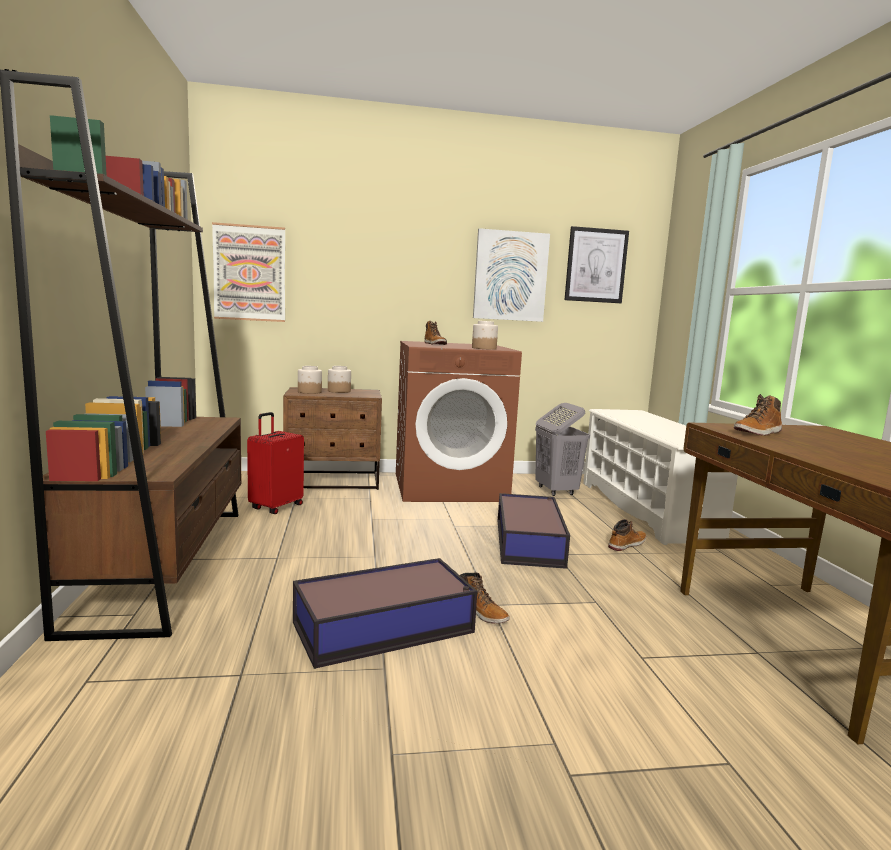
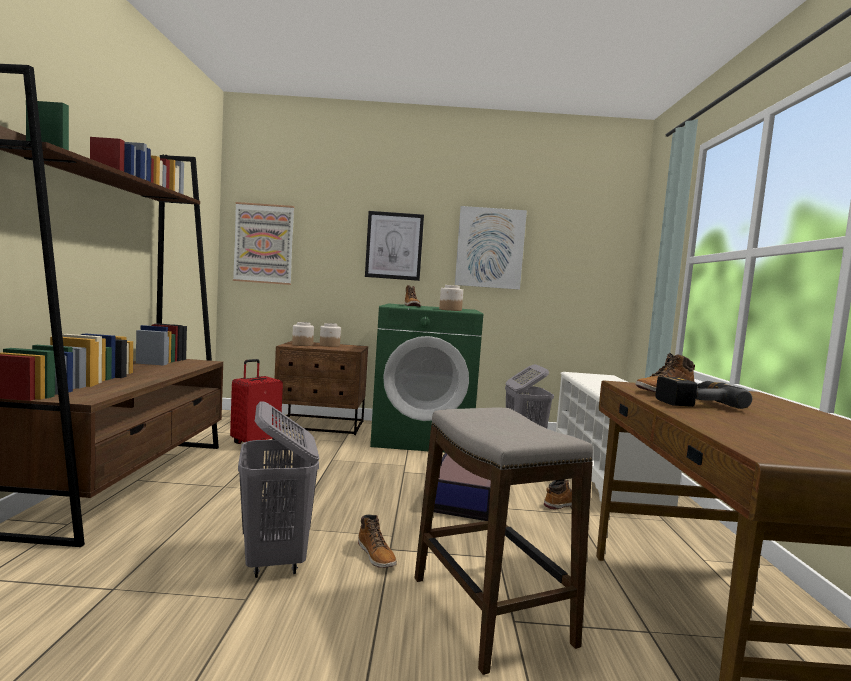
camera: 10 degrees right, 5 degrees down
(386, 627) = (275, 560): storage box -> grey laundry basket
(450, 487) = (423, 437): brown washing machine -> green washing machine
(596, 265) = (571, 239): picture -> picture (394, 246)
(616, 652) = (489, 611): none -> stool
(793, 441) = (693, 402): none -> power drill

